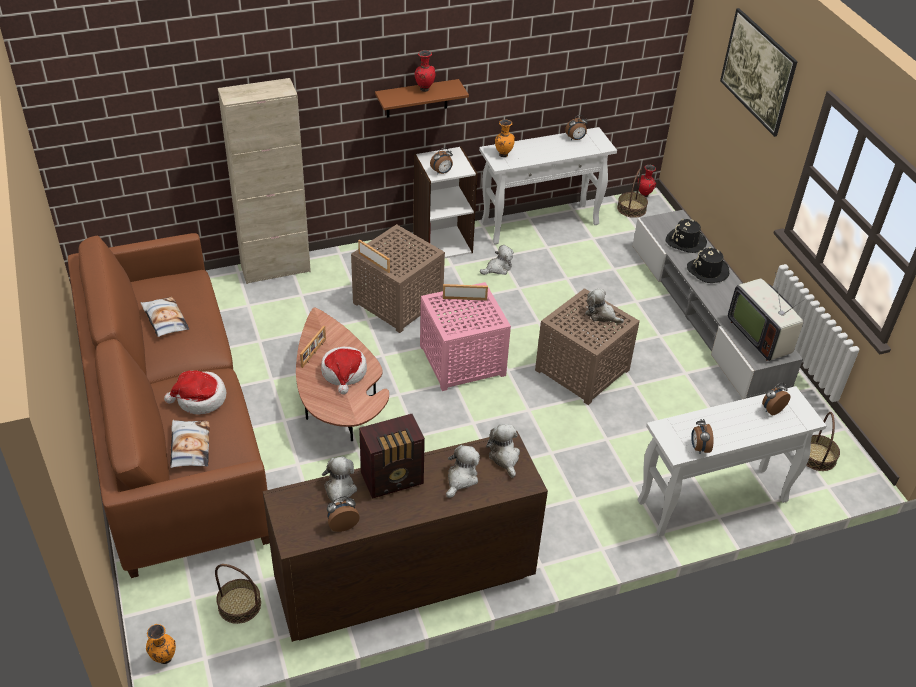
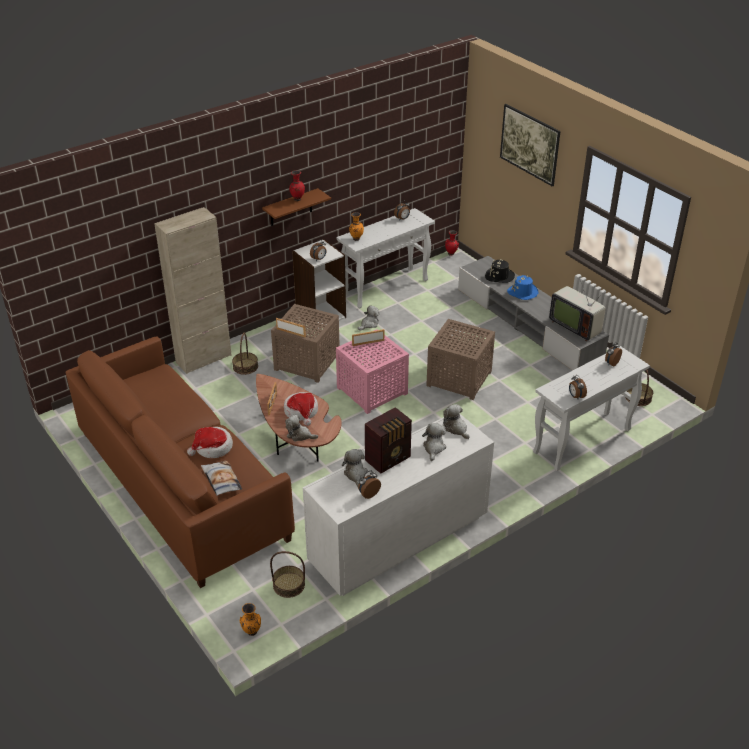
camera: 15 degrees left, 5 degrees down
(165, 320) = (157, 402): pillow -> none
(403, 581) = (397, 541): brown dresser -> white dresser
(601, 315) = (467, 333): plush toy -> plush toy (300, 435)
(631, 208) = (446, 264): basket -> basket (245, 366)
(707, 271) = (522, 292): black hat -> blue hat

